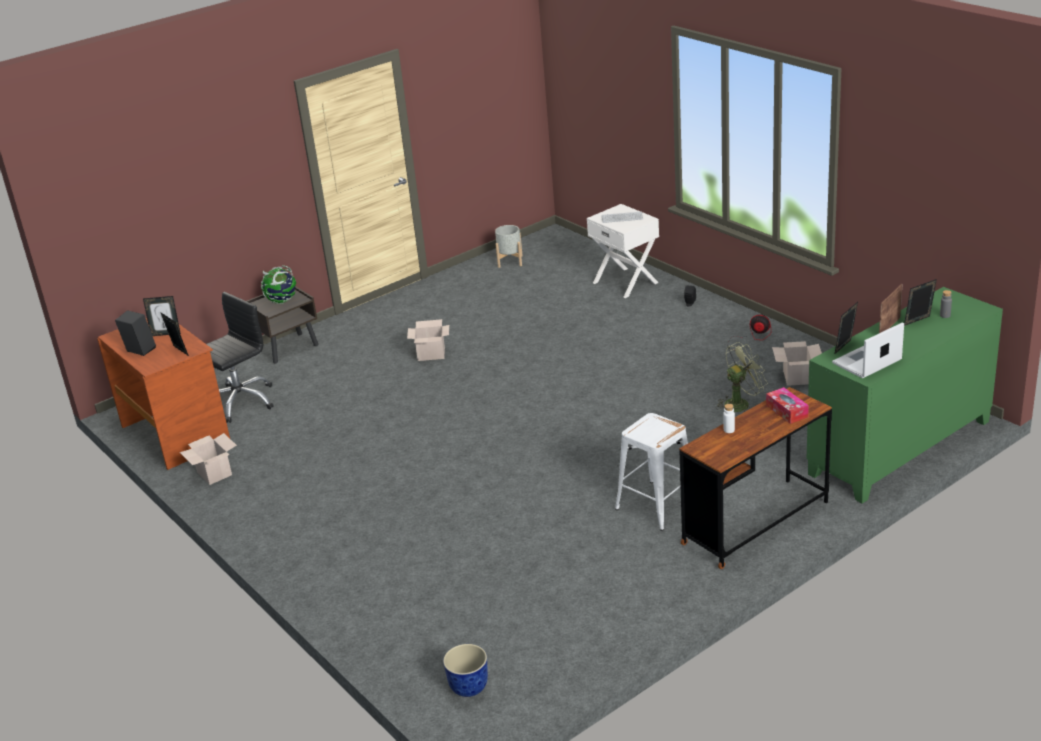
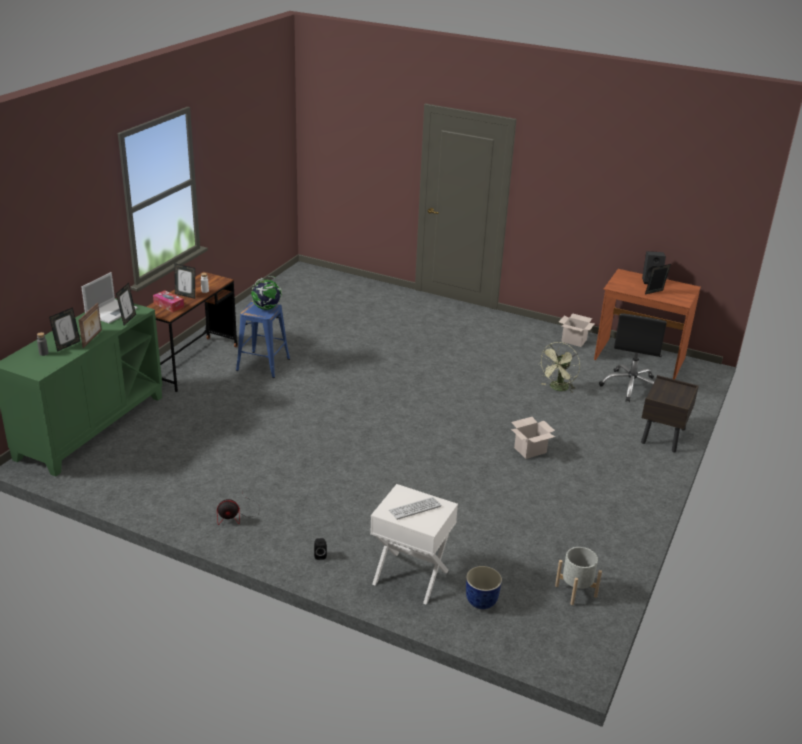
camera: 150 degrees right, 0 degrees up
(178, 351) = (623, 283): picture frame -> picture frame (186, 295)
(282, 301) = (669, 394): globe -> globe (266, 308)
(469, 687) = (317, 279): planter -> planter (481, 602)
(656, 504) = (263, 364): white stool -> blue stool
(740, 403) = (227, 445): green fan -> green fan (557, 388)
(796, 377) = (183, 478): cardboard box -> none

